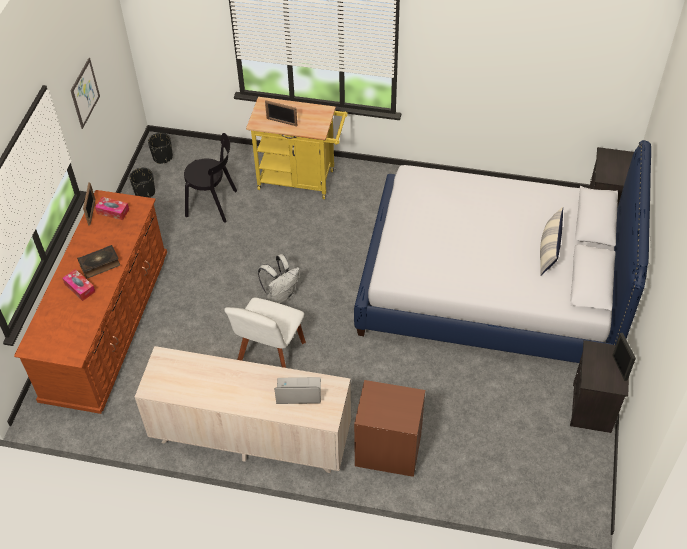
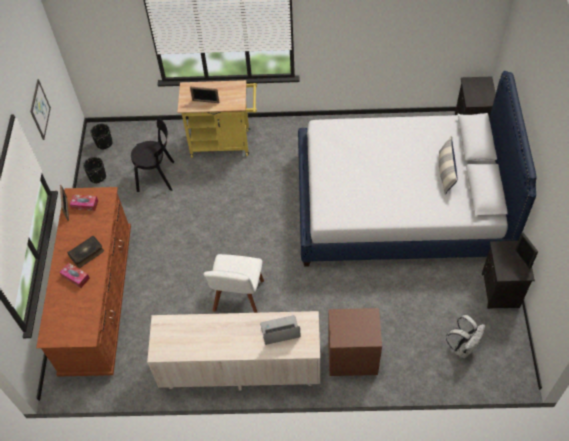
camera: 10 degrees left, 5 degrees up
(281, 295) = (233, 244): white backpack -> white backpack (463, 347)

